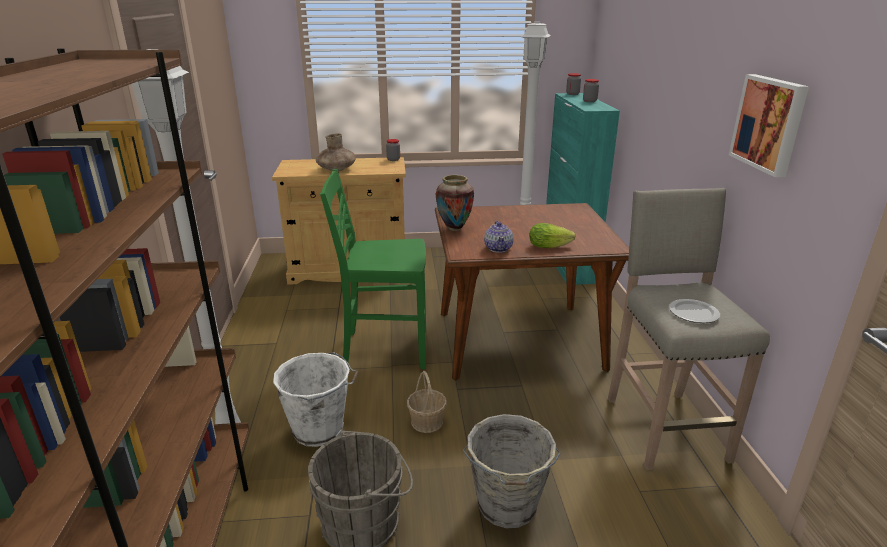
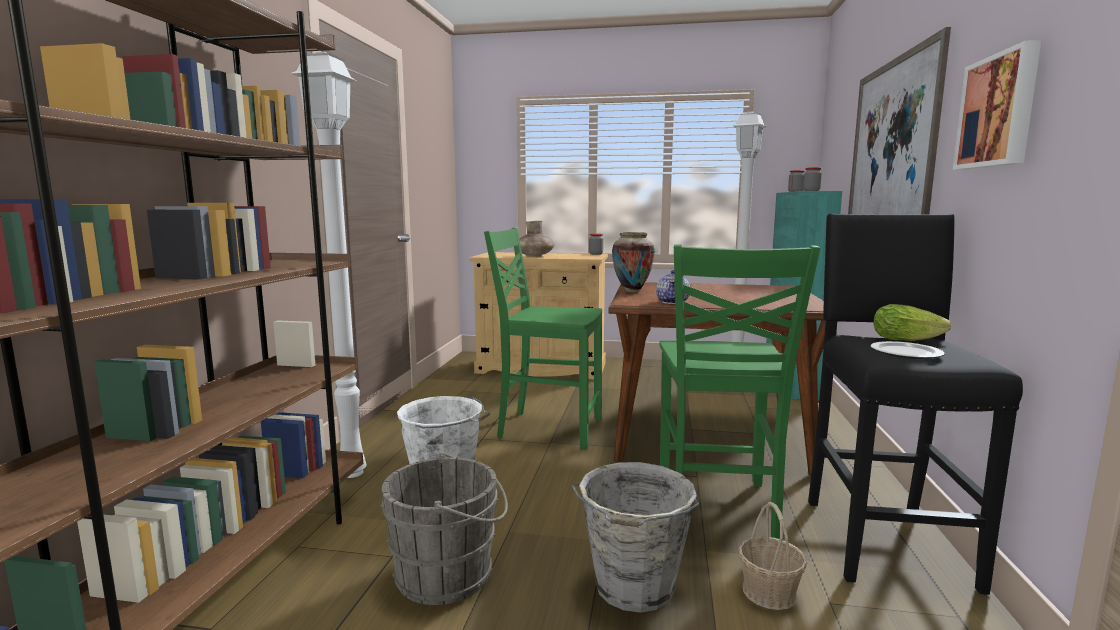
camera: 15 degrees right, 15 degrees down
(427, 421) = (567, 493): basket -> basket (769, 592)
(545, 420) = (716, 511): none -> green chair
(551, 246) = (737, 303): lettuce -> lettuce (910, 339)
(664, 426) = (884, 539): beige stool -> black stool
(669, 92) = (890, 144): none -> picture

